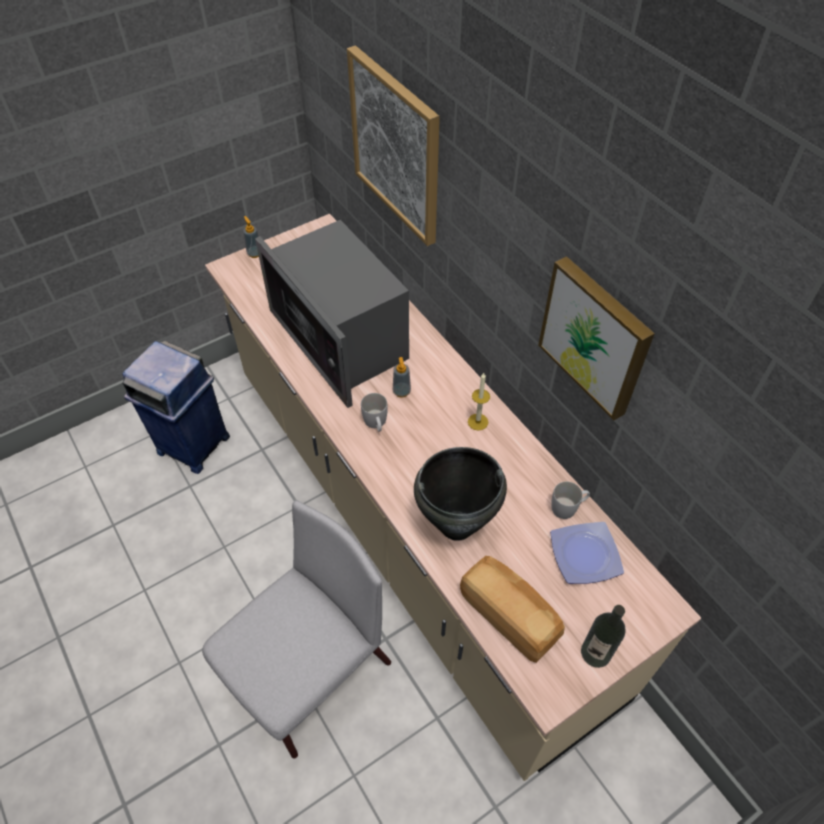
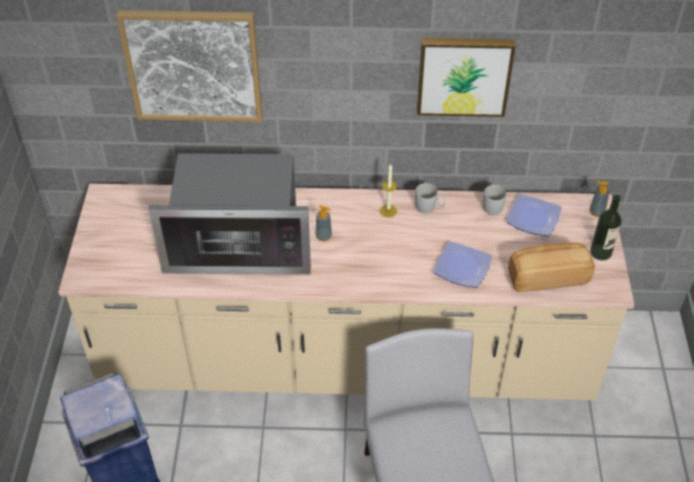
camera: 55 degrees left, 5 degrees down
(255, 253) = (83, 252): soap dispenser -> soap dispenser (596, 212)
(376, 424) = (340, 265): white mug -> white mug (429, 208)
(457, 526) = (463, 267): black cooking pot -> plate

